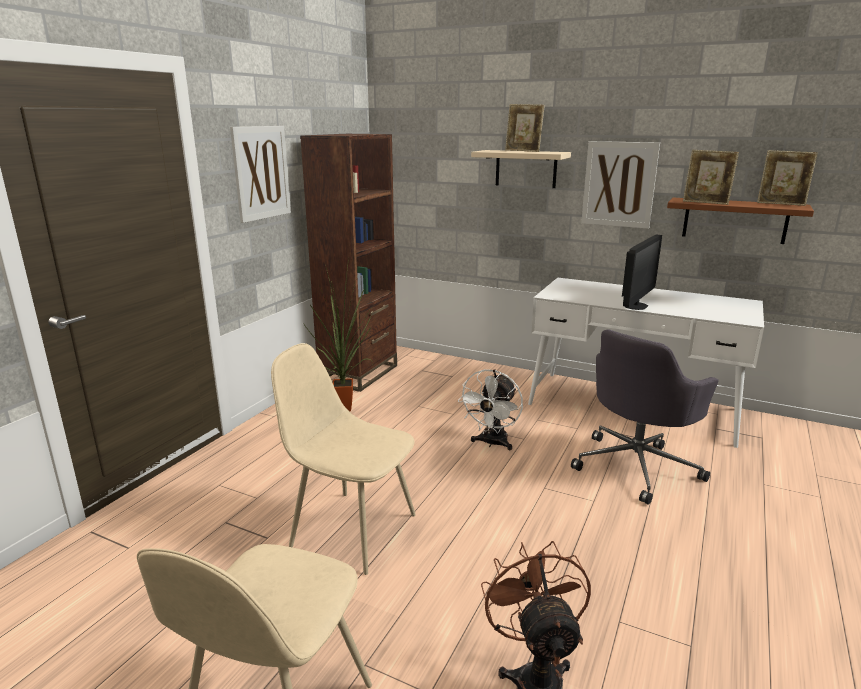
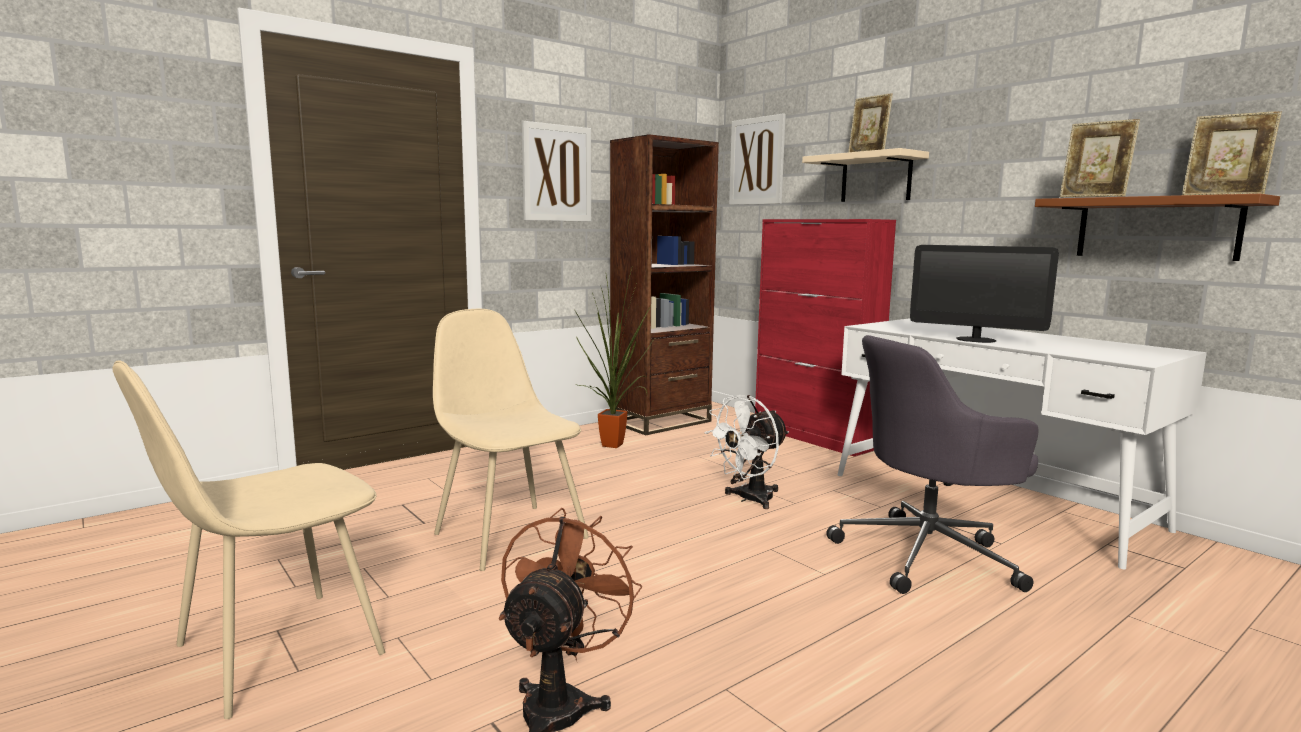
camera: 25 degrees right, 10 degrees down
(483, 368) = (814, 437): none -> red cabinet
(619, 184) = (989, 188): picture -> picture (757, 161)
(635, 306) = (976, 340): monitor -> monitor turned 60 degrees clockwise

